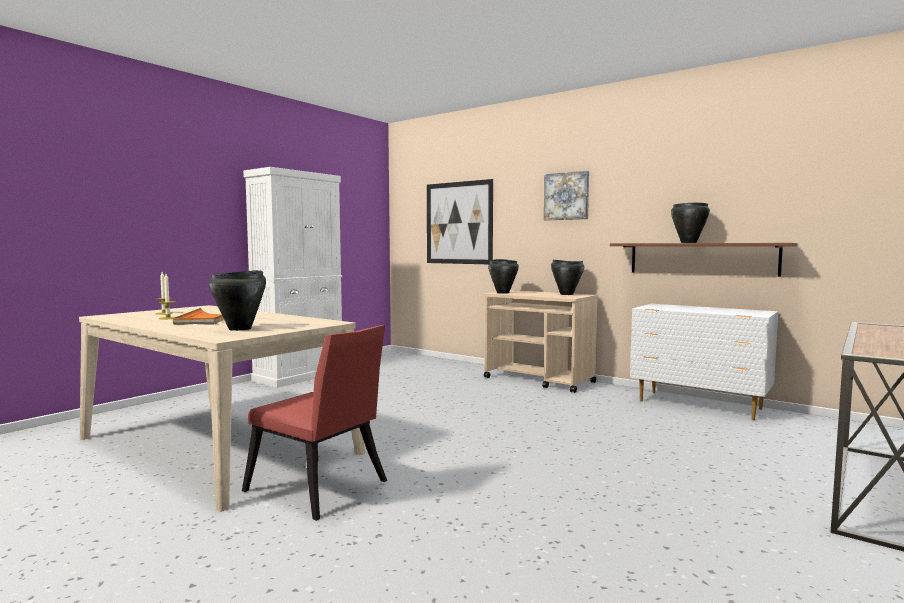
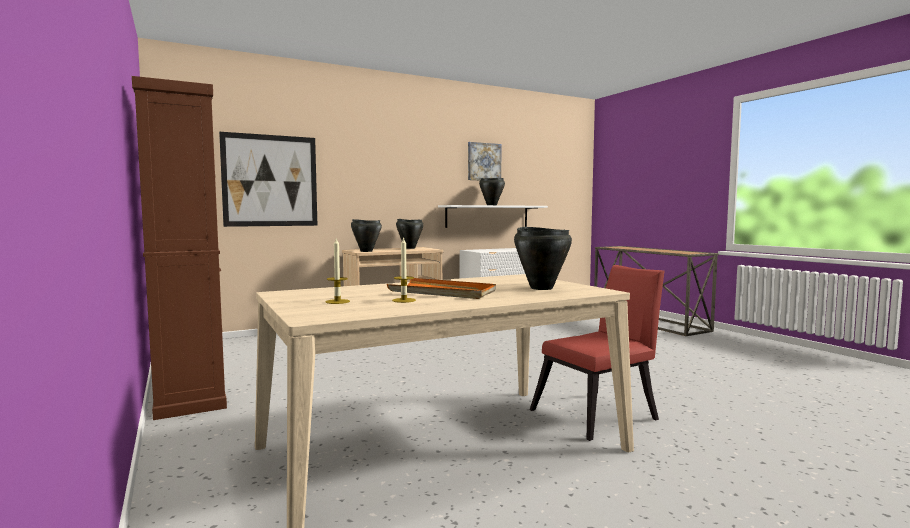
camera: 65 degrees left, 0 degrees up
(299, 376) = (190, 393): white cabinet -> brown cabinet
(566, 196) = (392, 163): picture -> picture (484, 162)
(701, 258) = (487, 216): brown shelf -> white shelf

